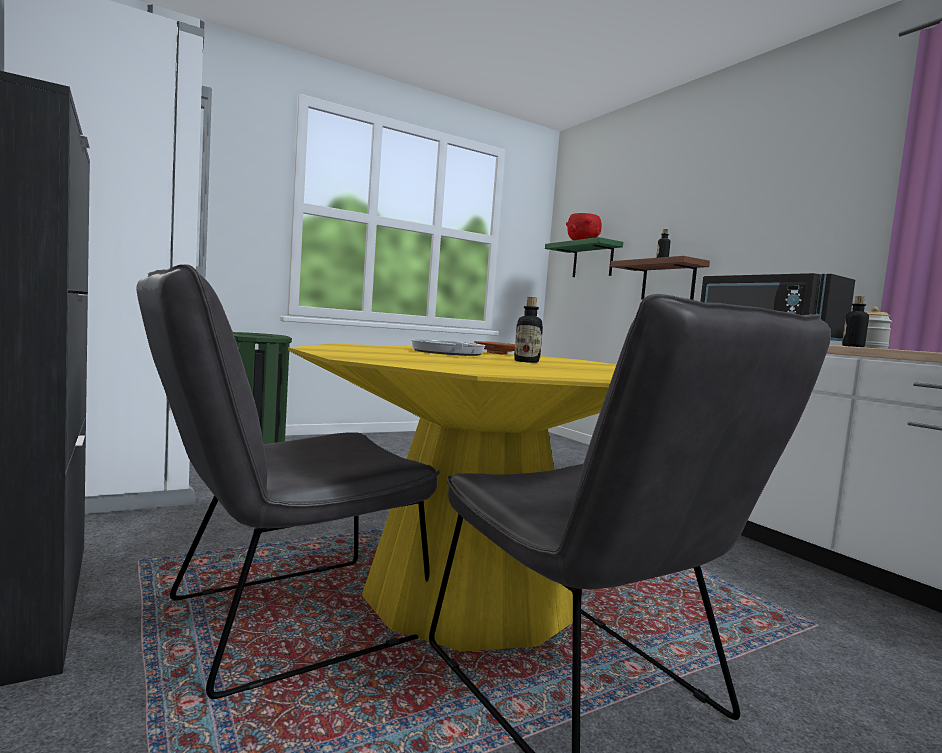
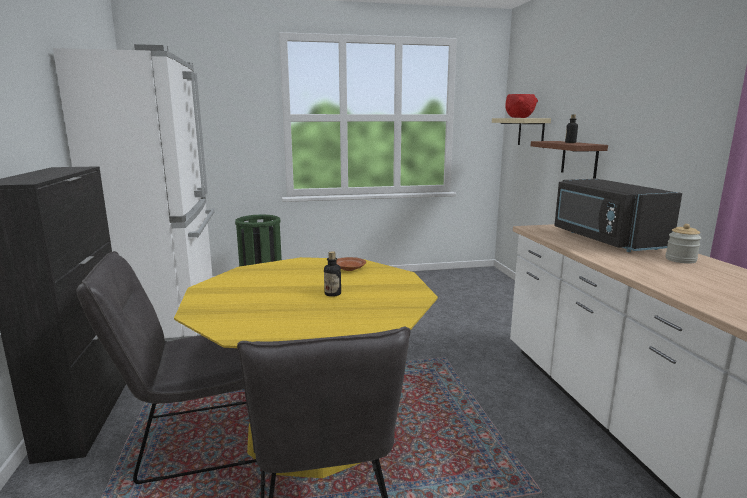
camera: 20 degrees right, 10 degrees up
(448, 353) = (300, 278): frying pan -> none
(593, 260) = (531, 132): green shelf -> beige shelf
(853, 346) = (647, 264): bottle -> none

